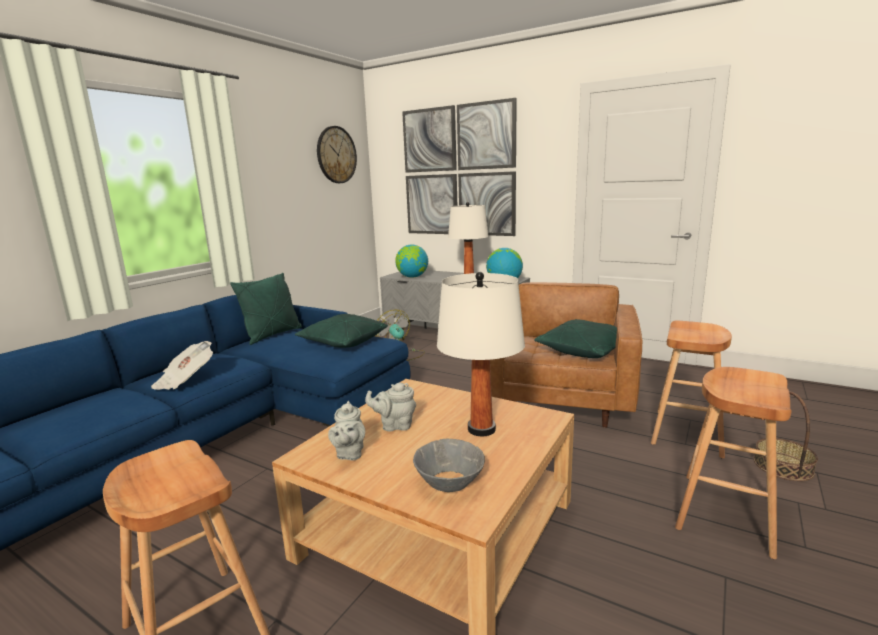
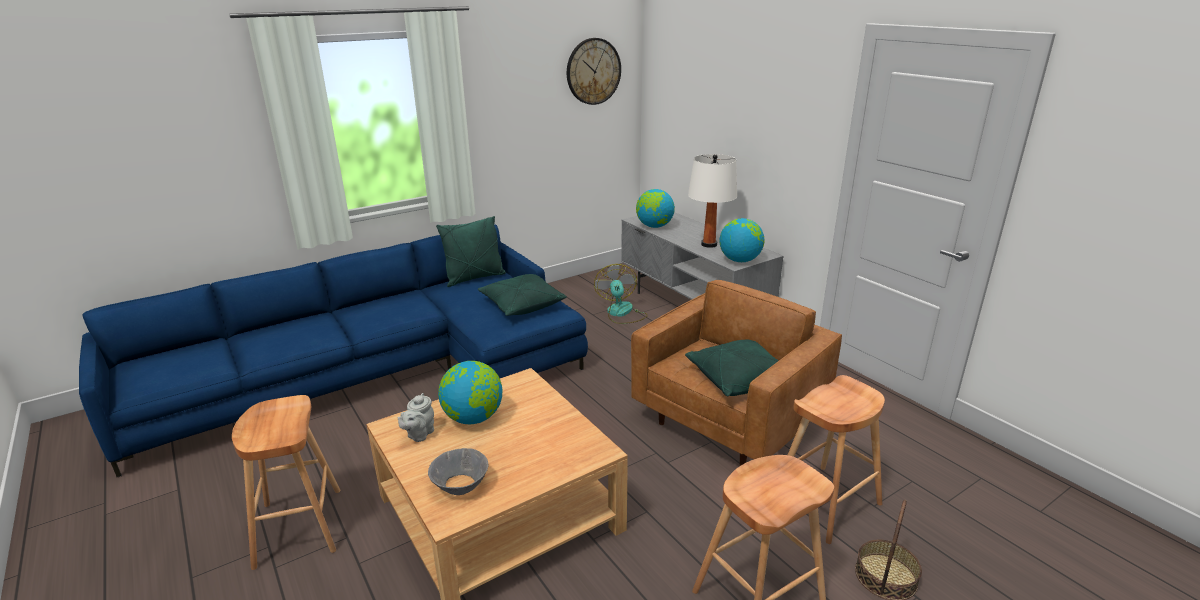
camera: 25 degrees right, 10 degrees up
(185, 380) = (370, 319): newspaper -> none
(394, 425) = (473, 418): grey teapot -> globe
(458, 172) = (725, 107): picture -> none
(481, 429) = (533, 445): white table lamp -> none

